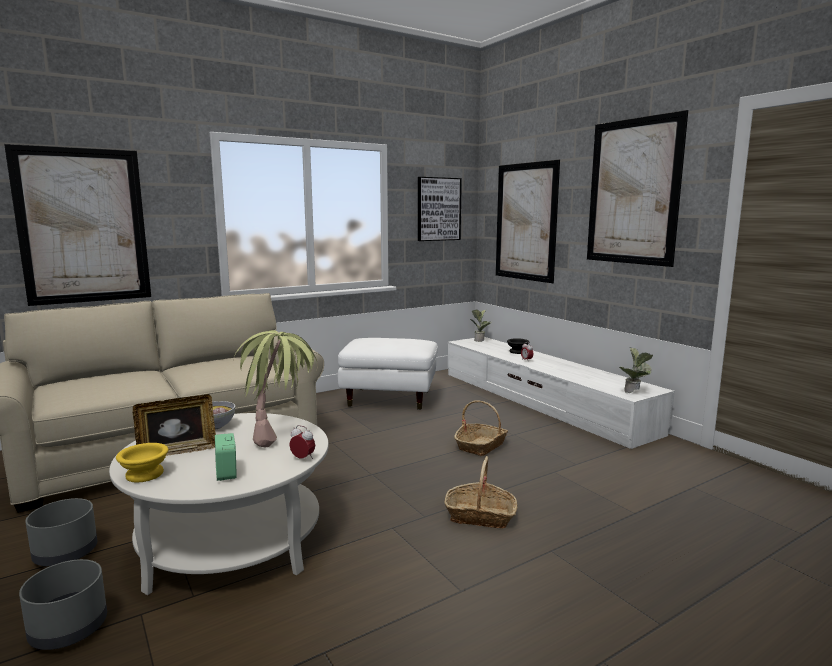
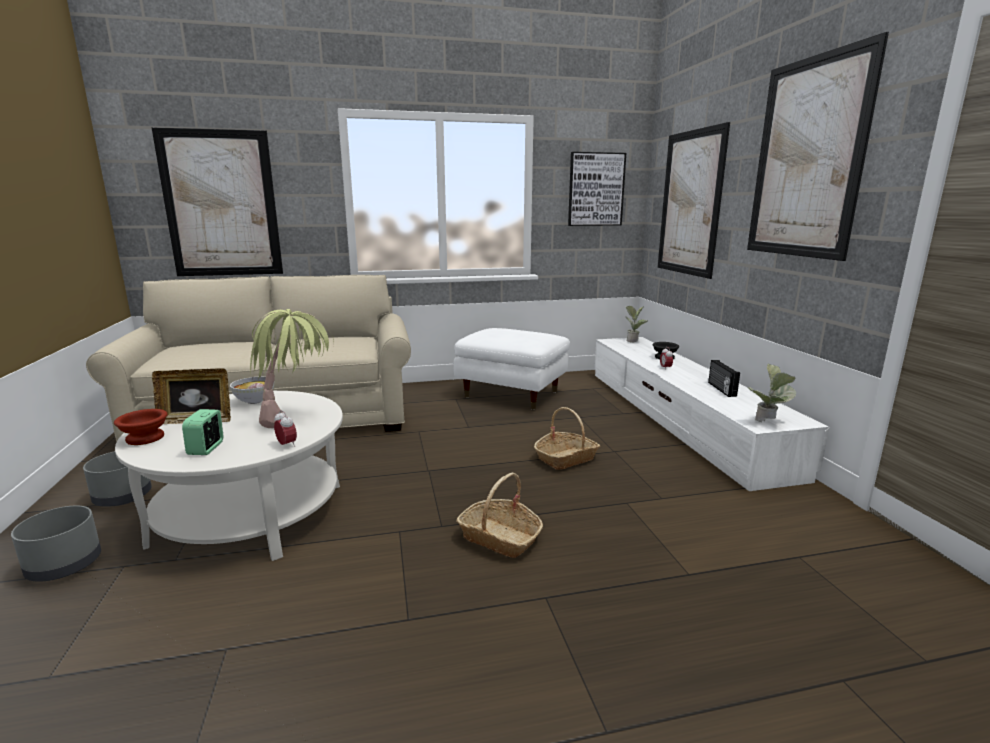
camera: 20 degrees right, 5 degrees up
(143, 475) = (143, 439): yellow bowl -> brown bowl
(581, 372) = (721, 389): none -> radio

